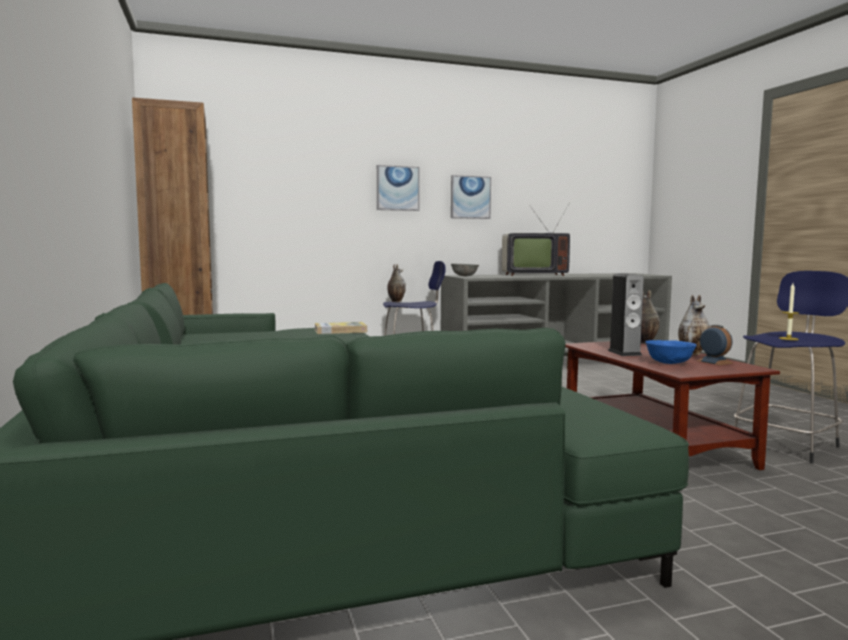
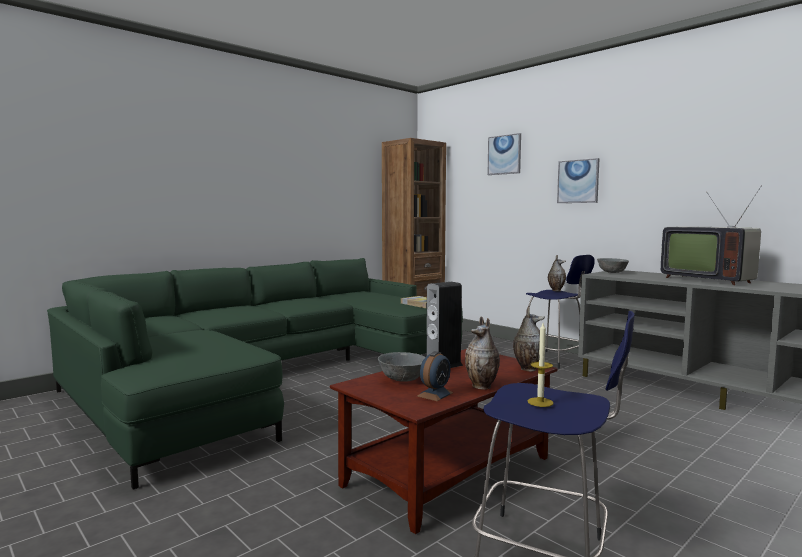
camera: 65 degrees right, 0 degrees up
(470, 197) = (657, 185): picture -> picture (504, 154)
(669, 363) = (403, 380): blue bowl -> grey bowl

